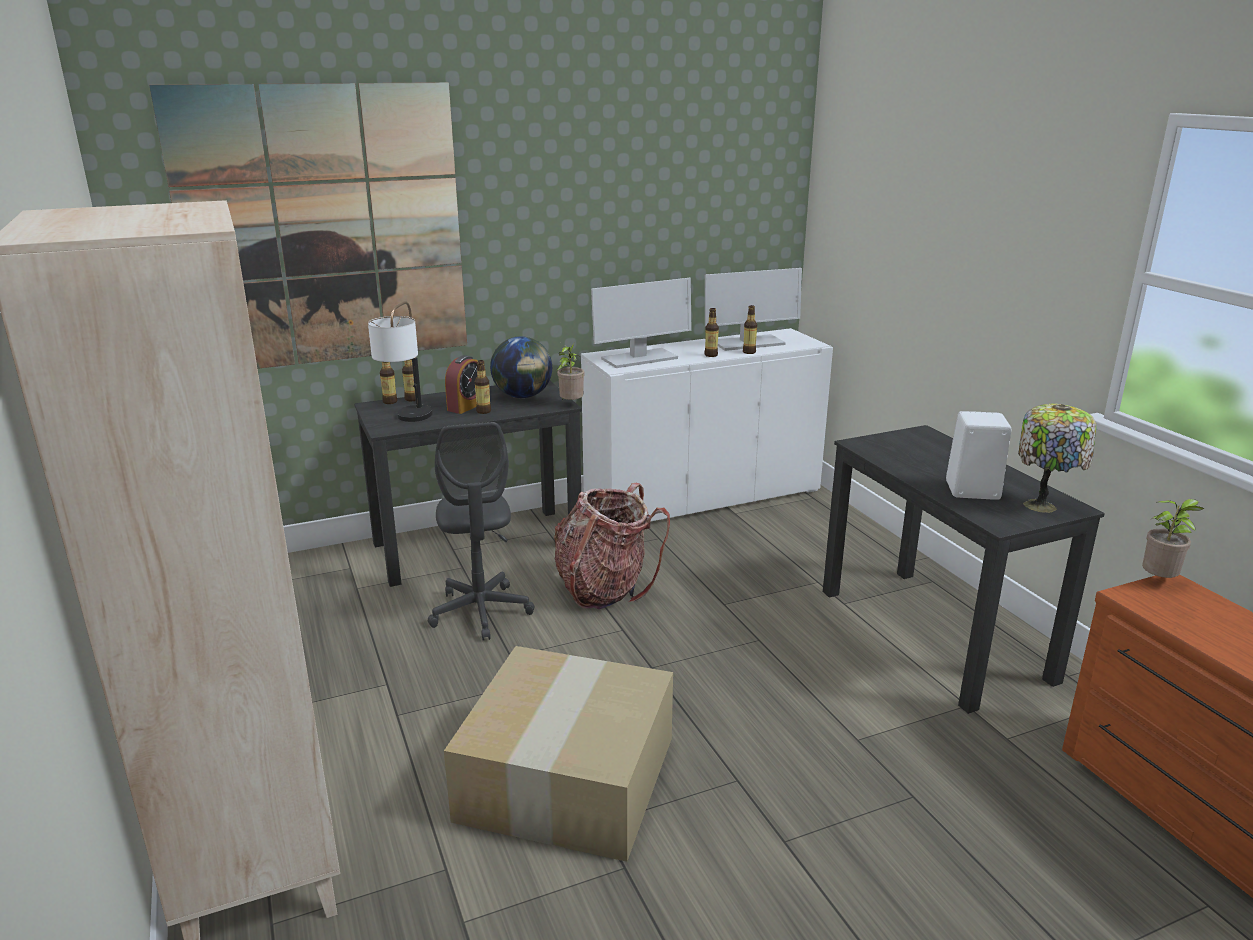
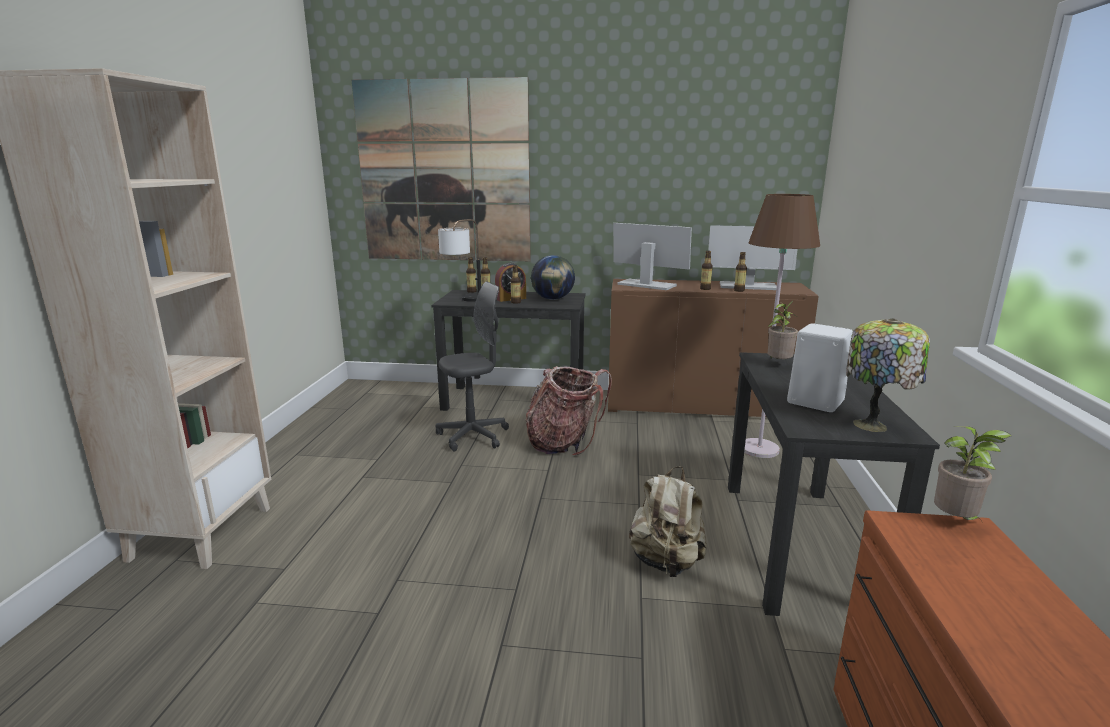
camera: 30 degrees right, 5 degrees down
(481, 612) = (473, 436): grey office chair -> grey office chair turned 135 degrees counterclockwise
(565, 775) = (410, 543): cardboard box -> none
(571, 404) = (575, 306): potted plant -> potted plant (778, 364)
(639, 359) = (647, 285): monitor -> monitor turned 150 degrees counterclockwise
(703, 496) = (699, 405): white cabinet -> brown cabinet
(811, 537) = (759, 449): none -> brown floor lamp
(845, 694) = (666, 562): none -> beige backpack

